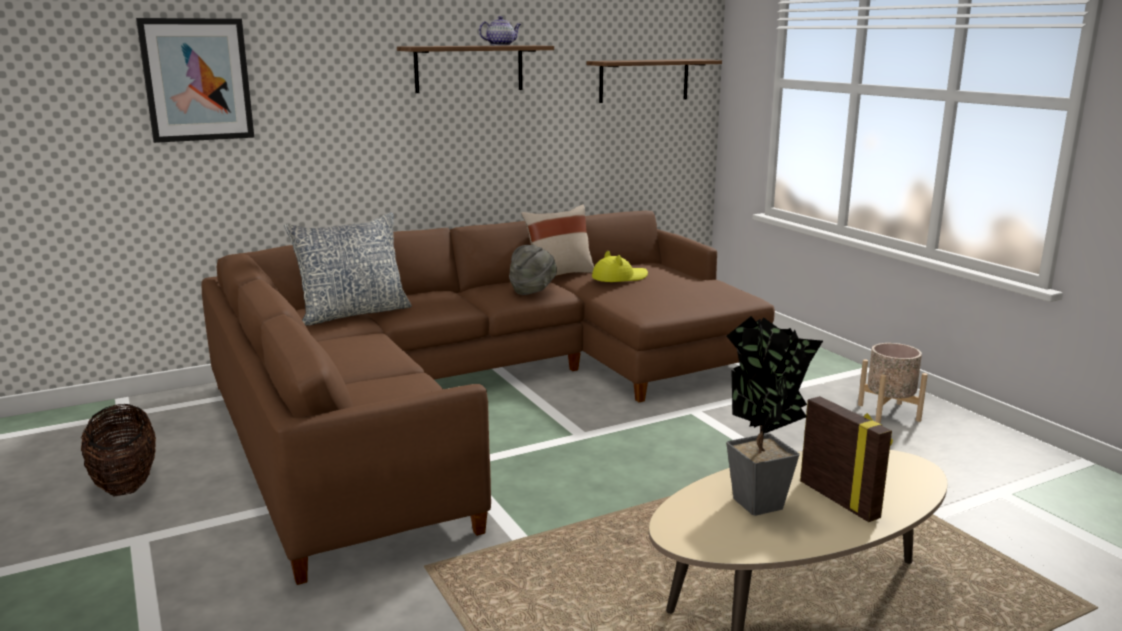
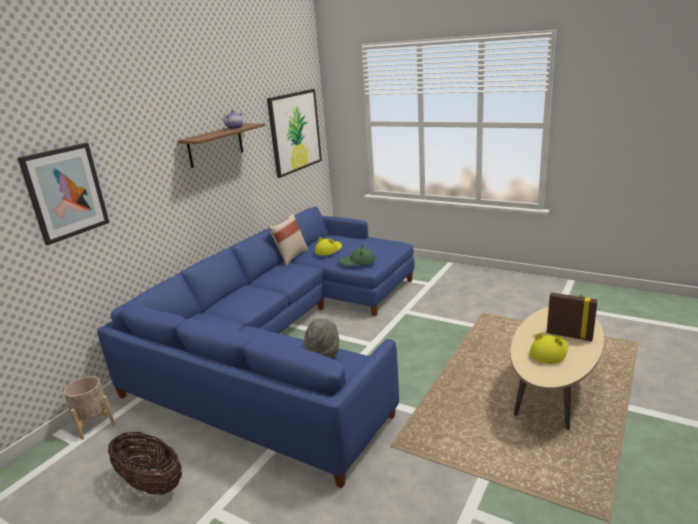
camera: 30 degrees left, 5 degrees up
(353, 313) = (214, 319): pillow -> none
(478, 392) = (288, 340): brown sofa -> blue sofa
(532, 290) = (294, 271): grey hat -> grey hat (323, 353)
(639, 301) = (357, 261): none -> green hat
(644, 80) = (295, 132): shelf -> picture
(758, 508) = (549, 352): potted plant -> yellow hat
(888, 412) = (482, 283): beige planter -> beige planter (94, 424)

